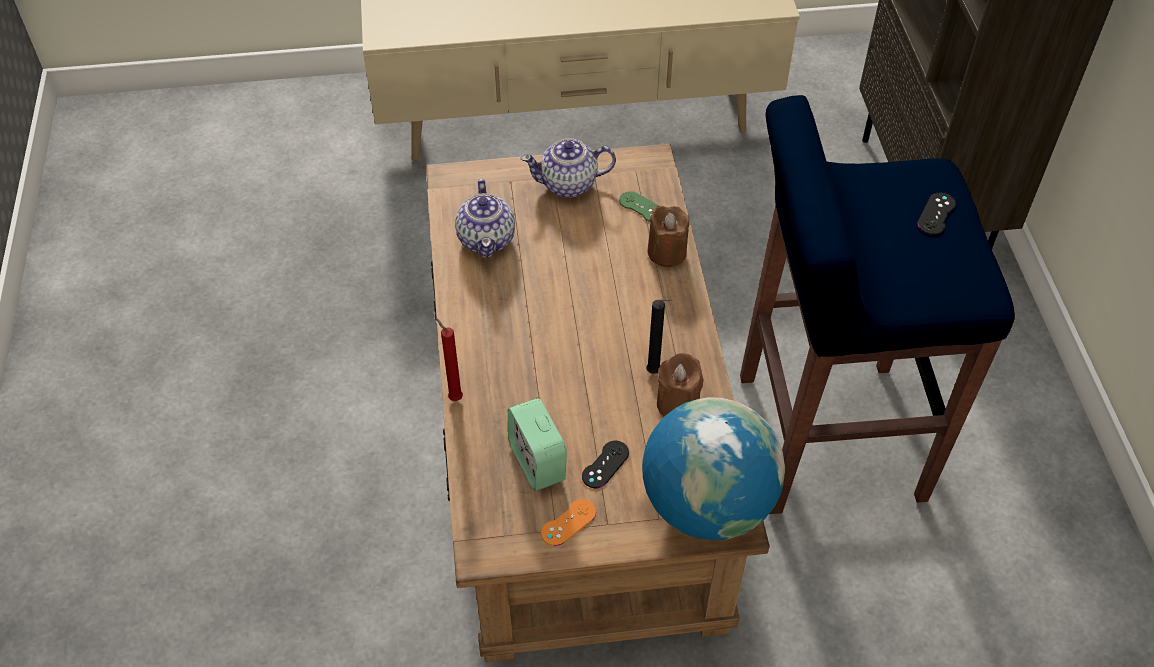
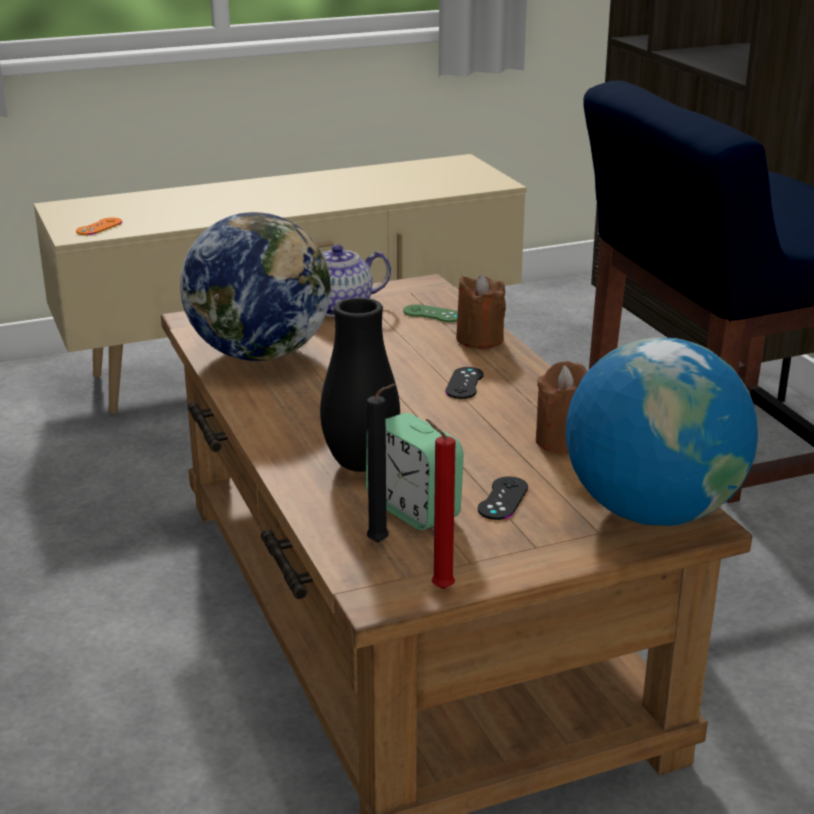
camera: 15 degrees left, 25 degrees down
(454, 397) = (275, 472): red candle -> red candle (439, 588)
(487, 239) = (260, 353): teapot -> globe
(518, 400) = (361, 464): none -> black vase
(568, 522) = (483, 553): orange game controller -> orange game controller (99, 227)
(655, 372) = (520, 421): black candle -> black candle (381, 542)
(936, 214) = (790, 195): black game controller -> black game controller (464, 383)

